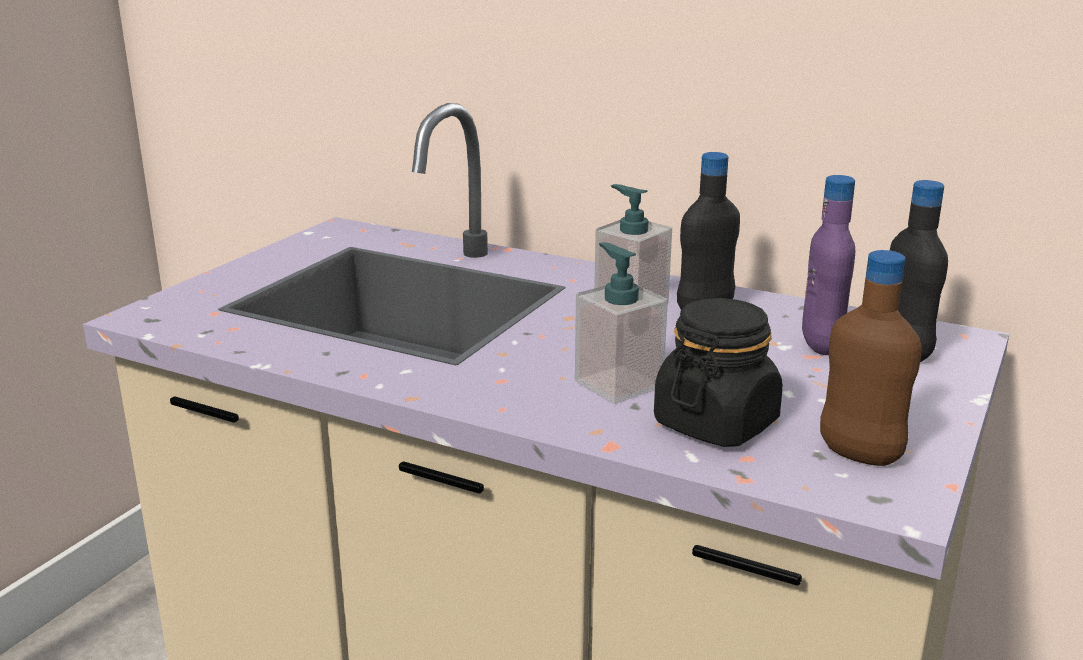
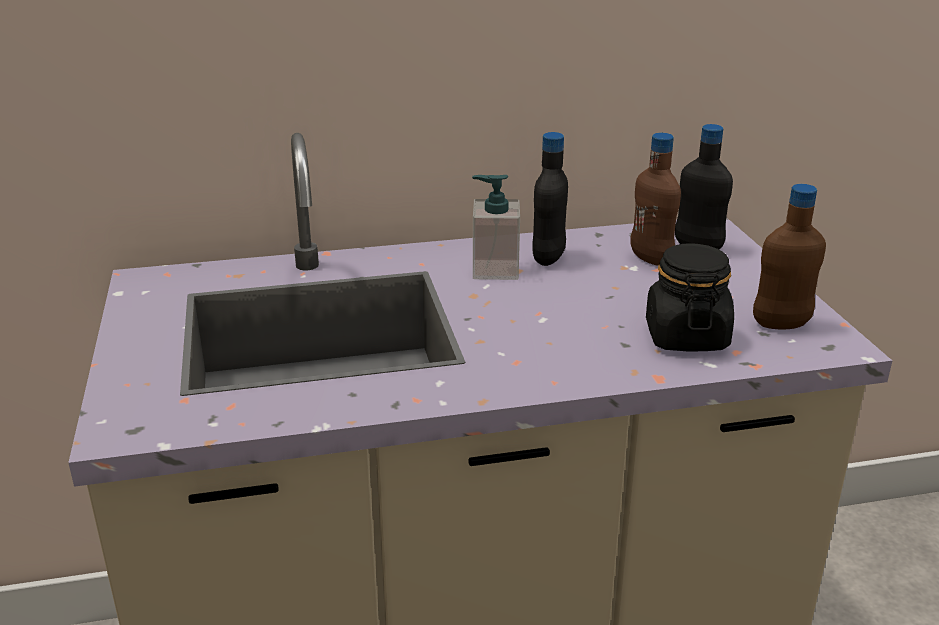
camera: 40 degrees left, 5 degrees up
(618, 384) = (590, 333): soap dispenser -> none
(822, 345) = (651, 258): purple bottle -> brown bottle

